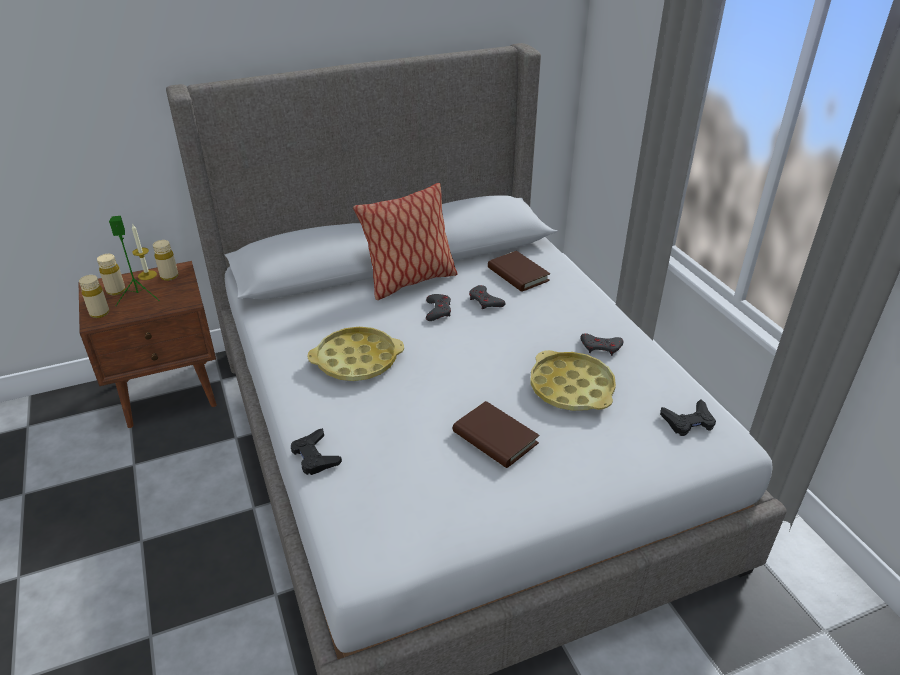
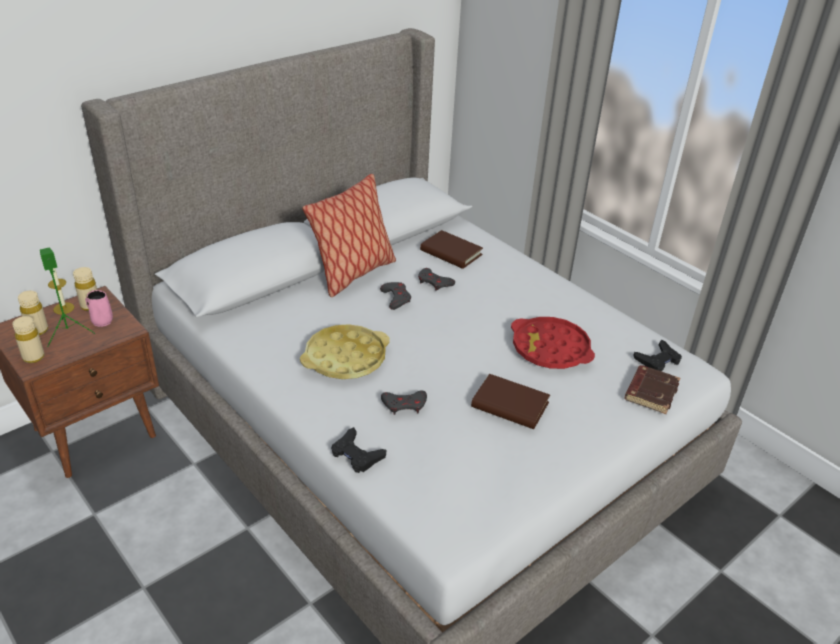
camera: 20 degrees left, 0 degrees up
(170, 290) = (101, 321): none -> pink mug
(571, 388) = (550, 349): yellow tray -> red tray
(601, 347) = (557, 308): grey game controller -> grey game controller (404, 405)
(661, 454) = (650, 392): none -> brown book

